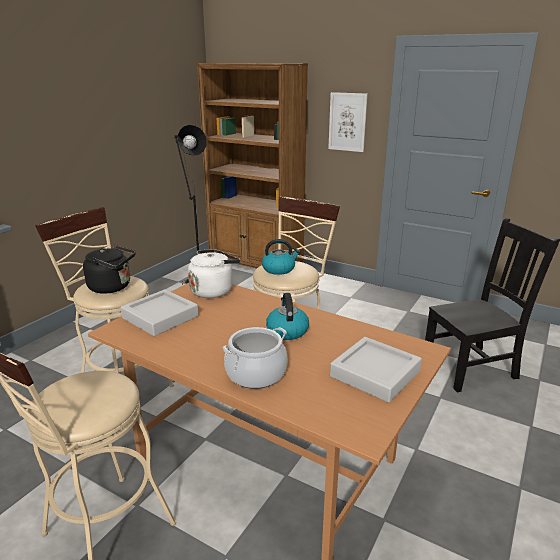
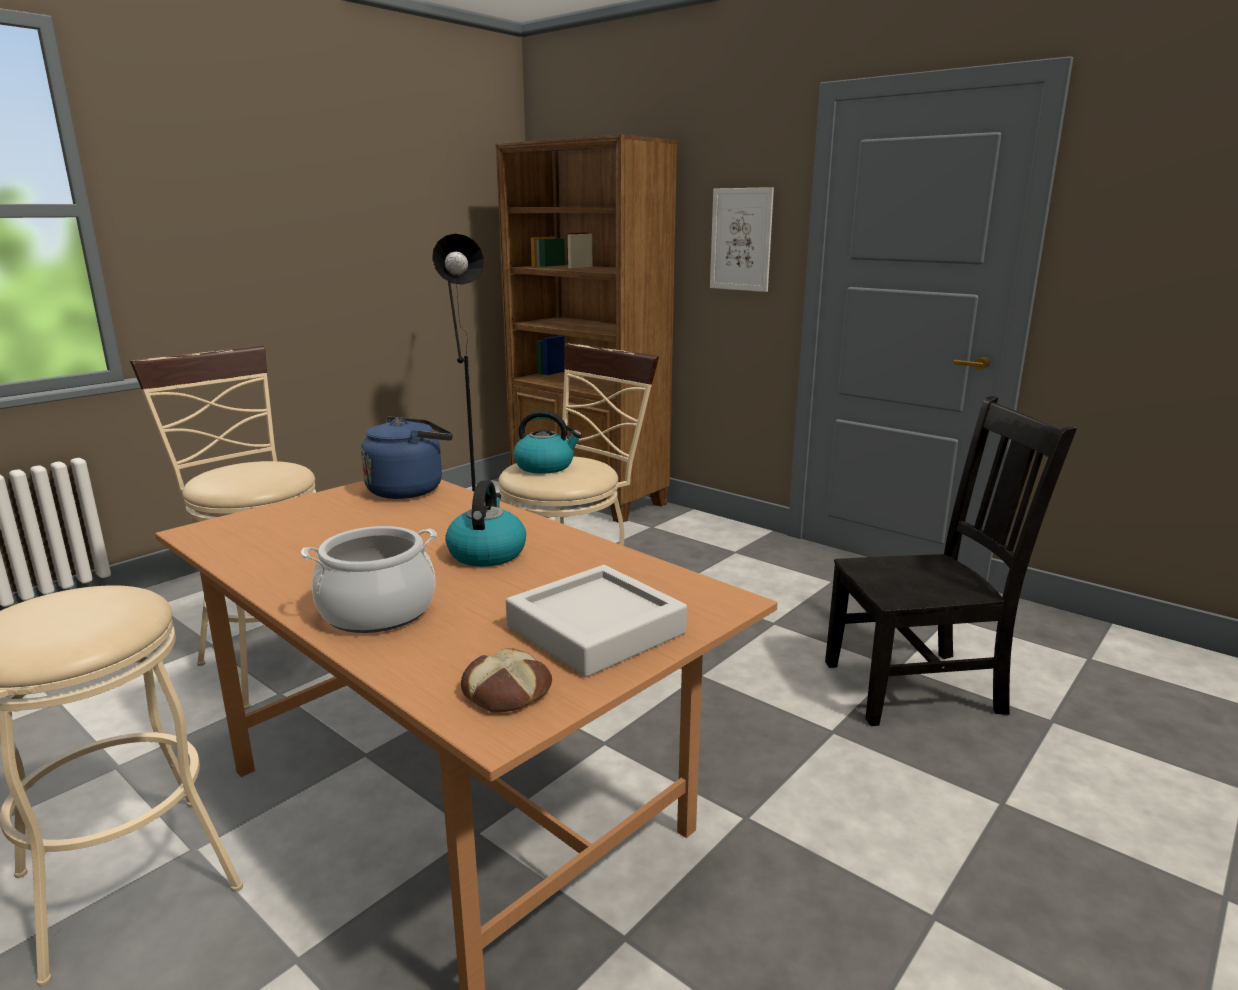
camera: 10 degrees right, 5 degrees down
(113, 287) = (249, 475): black kettle -> none
(160, 317) = (289, 519): grey tray -> none
(213, 290) = (409, 489): white kettle -> blue kettle
(357, 415) = (507, 692): none -> bread

